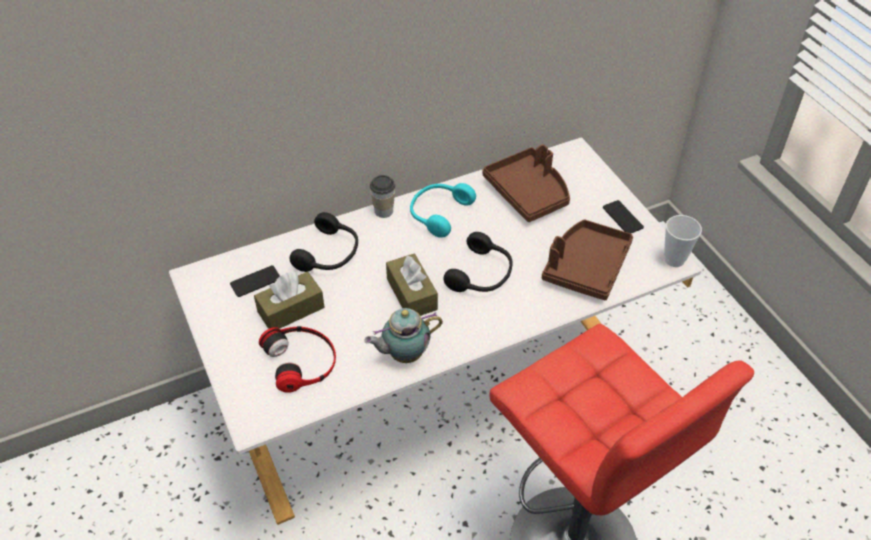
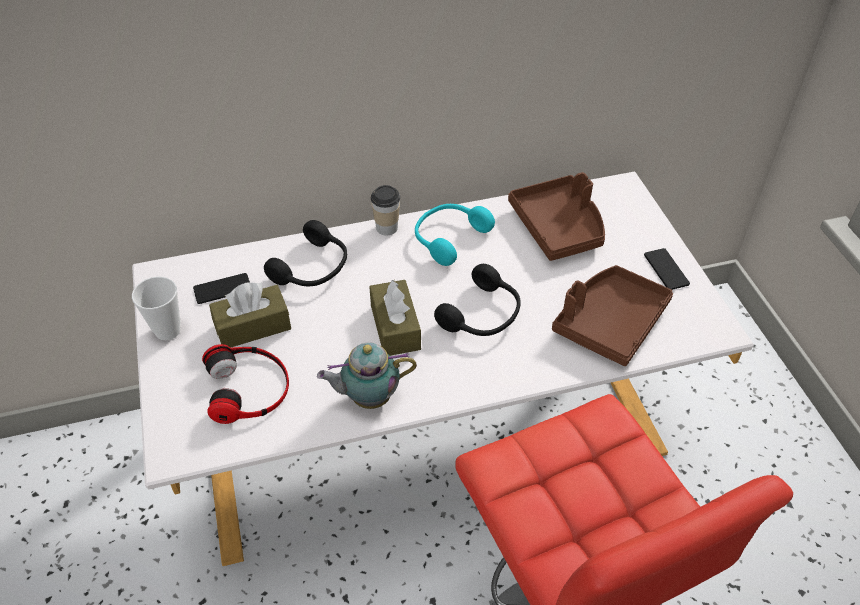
camera: 10 degrees right, 0 degrees up
(674, 259) = (721, 328): cup -> cup (167, 330)

